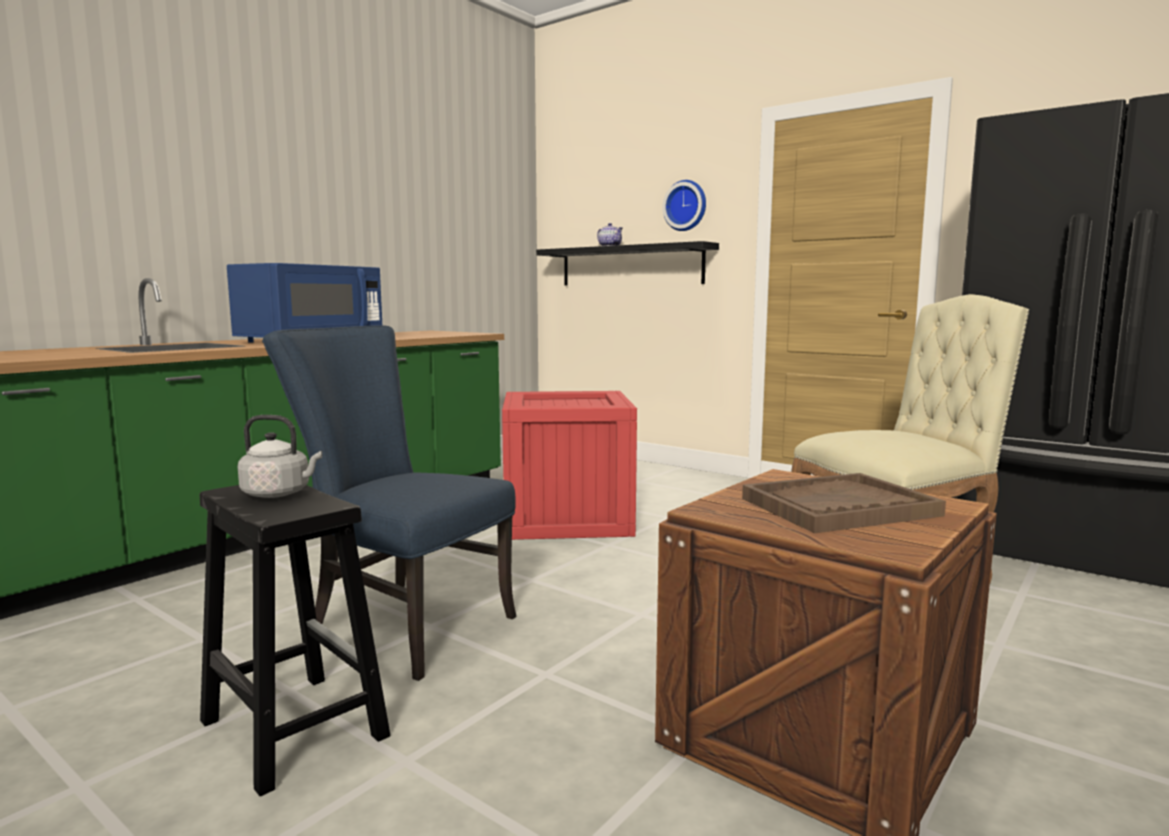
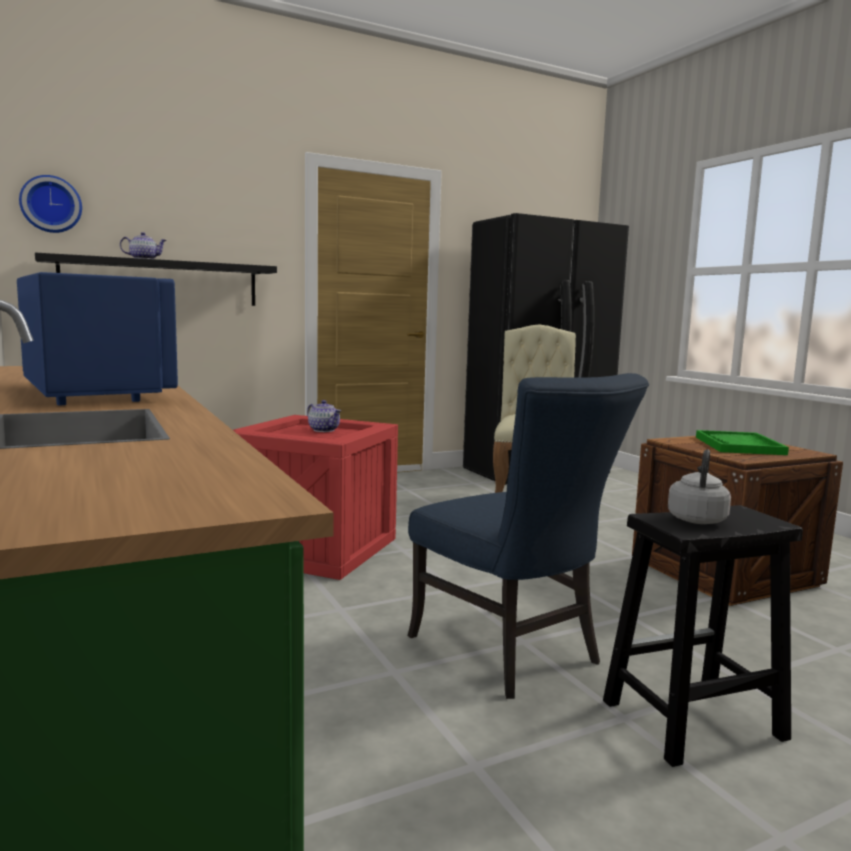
camera: 65 degrees left, 0 degrees up
(402, 625) = (513, 652): blue chair -> blue chair turned 90 degrees counterclockwise
(587, 404) = (324, 430): none -> teapot
(686, 206) = (230, 227): wall clock -> wall clock (51, 204)
(839, 507) = (739, 445): brown tray -> green tray

